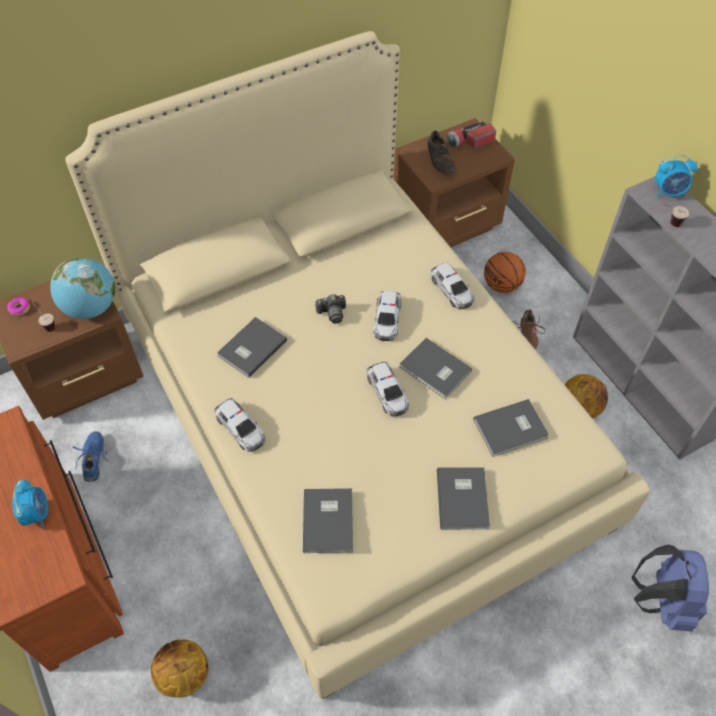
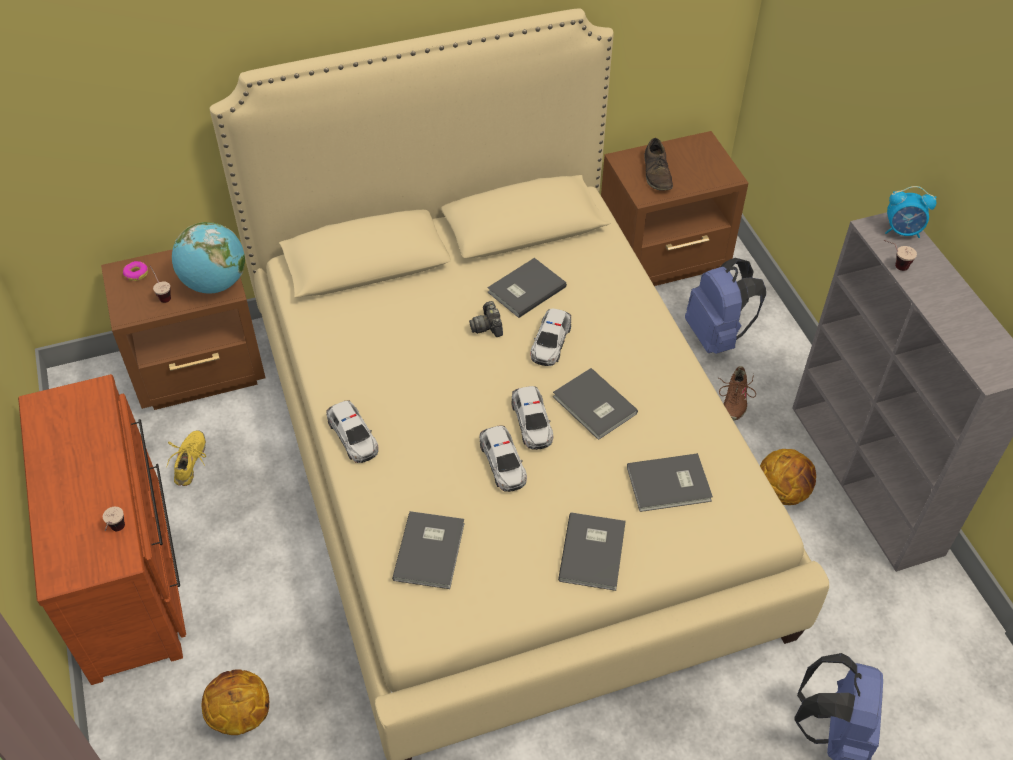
camera: 10 degrees right, 5 degrees down
(37, 513) = (106, 489): alarm clock -> none
(55, 552) = (116, 533): none -> cup
(94, 459) = (191, 462): blue shoe -> yellow shoe
(250, 348) = (384, 352): grey book -> grey book (524, 289)
(332, 313) = (487, 326): camera -> camera turned 75 degrees clockwise
(452, 290) = (635, 320): toy car -> toy car (503, 463)
(470, 141) = (698, 157): flashlight -> none
(502, 285) = (717, 336): basketball -> blue backpack

